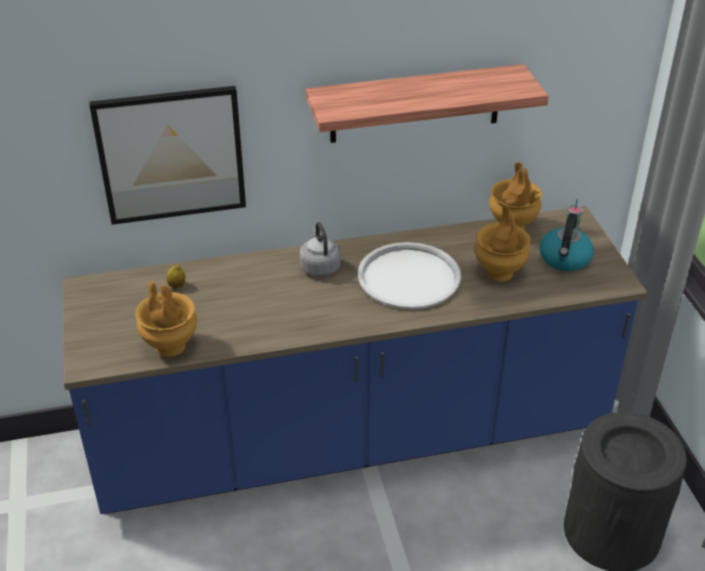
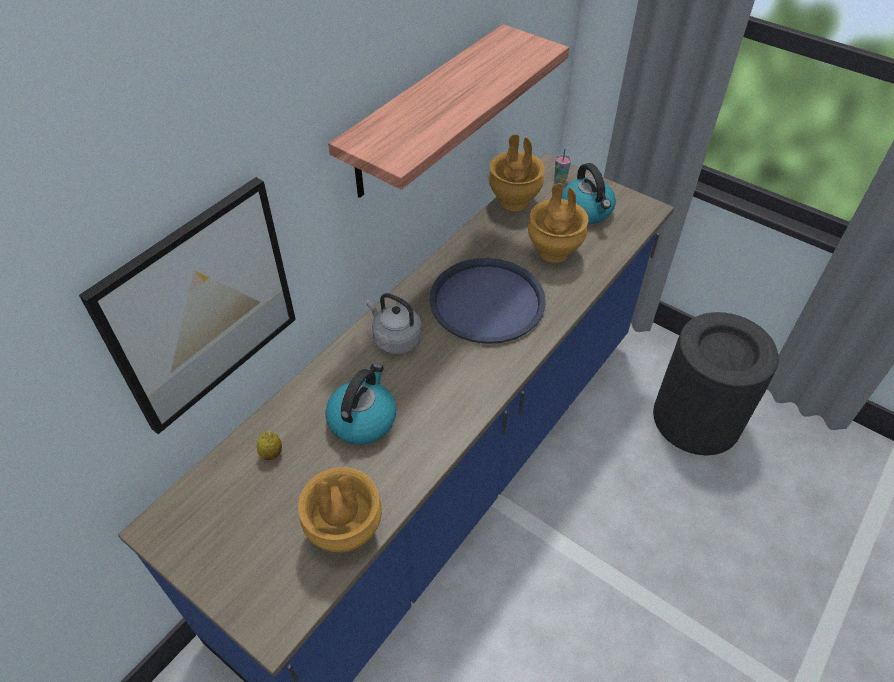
camera: 40 degrees left, 10 degrees up
(247, 297) = (362, 419): none -> kettle
(409, 277) = (487, 301): white tray -> blue tray

